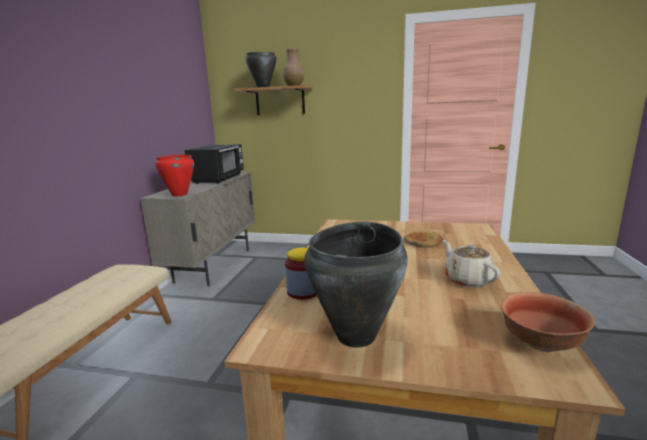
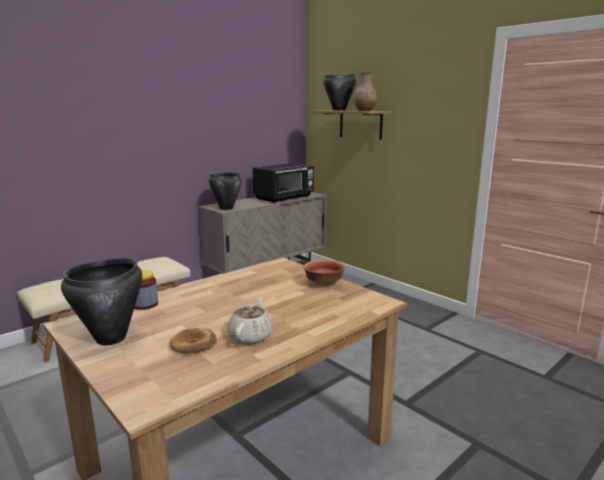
camera: 35 degrees right, 0 degrees up
(179, 194) = (226, 208): red cooking pot -> black cooking pot
(423, 242) = (299, 299): bread -> bread (193, 344)
(541, 344) = (180, 389): bowl -> bowl (323, 284)

